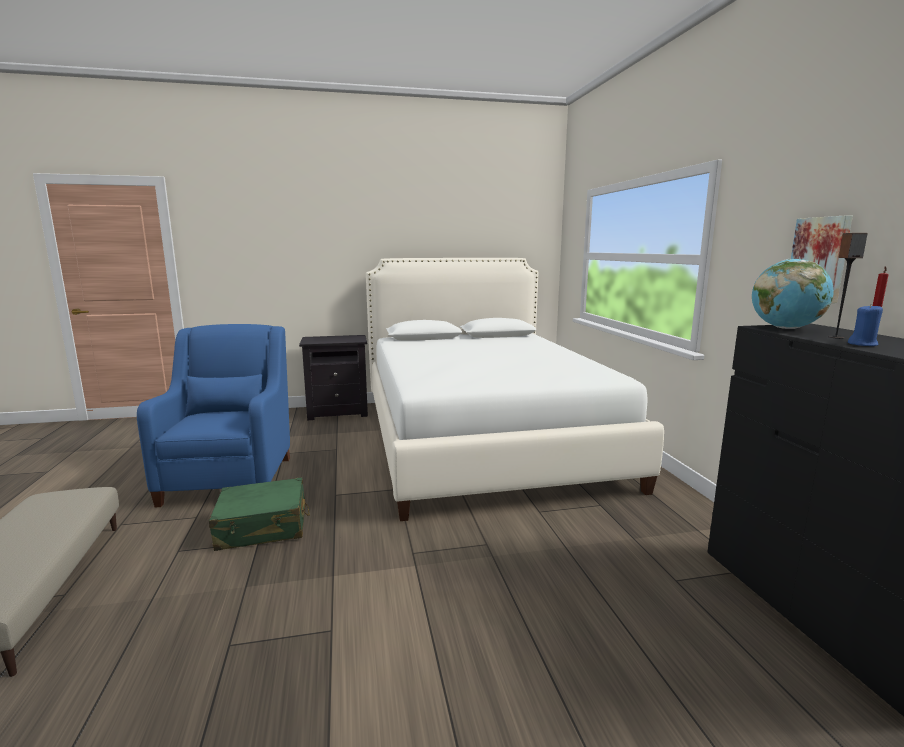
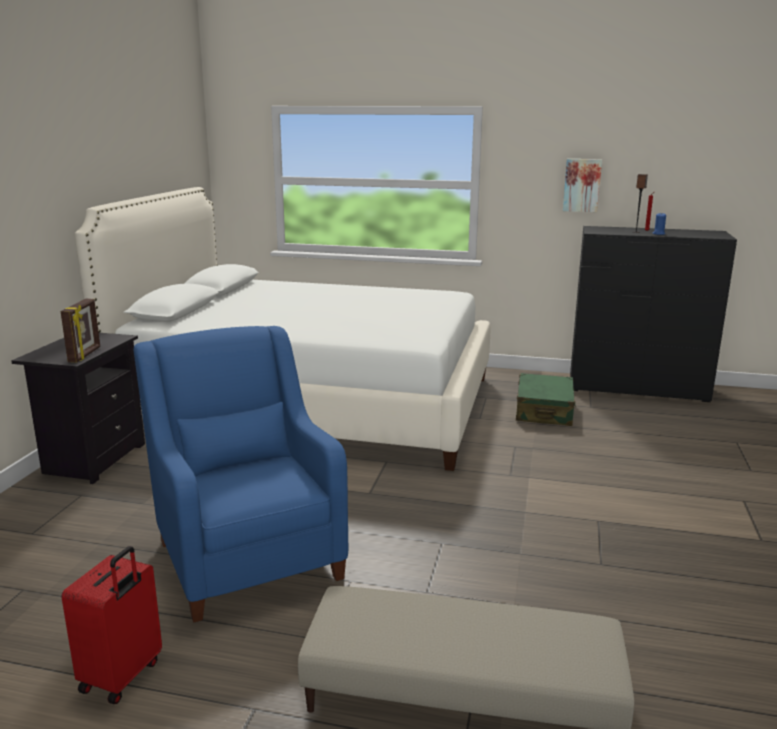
camera: 65 degrees left, 5 degrees up
(100, 480) = (122, 676): none -> red suitcase
(231, 476) = (246, 553): blue armchair -> blue armchair turned 45 degrees clockwise
(263, 527) = (411, 538): green suitcase -> green suitcase (544, 411)
(319, 342) = (85, 355): none -> picture frame
(785, 328) = (601, 231): globe -> none

